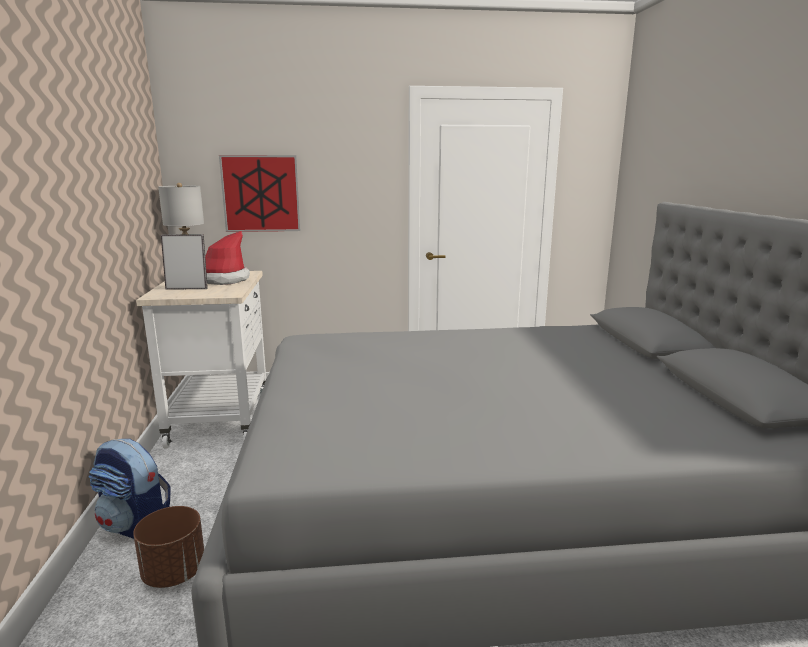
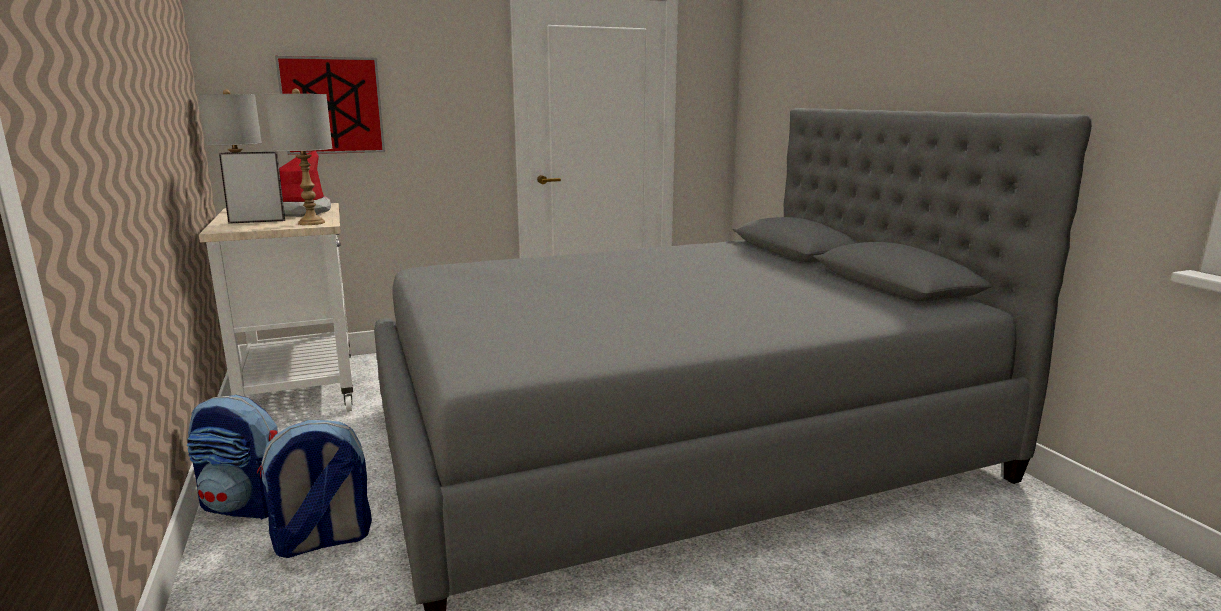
camera: 15 degrees left, 0 degrees up
(174, 573) = (322, 540): brown planter -> backpack
(224, 292) = (312, 223): none -> grey table lamp

